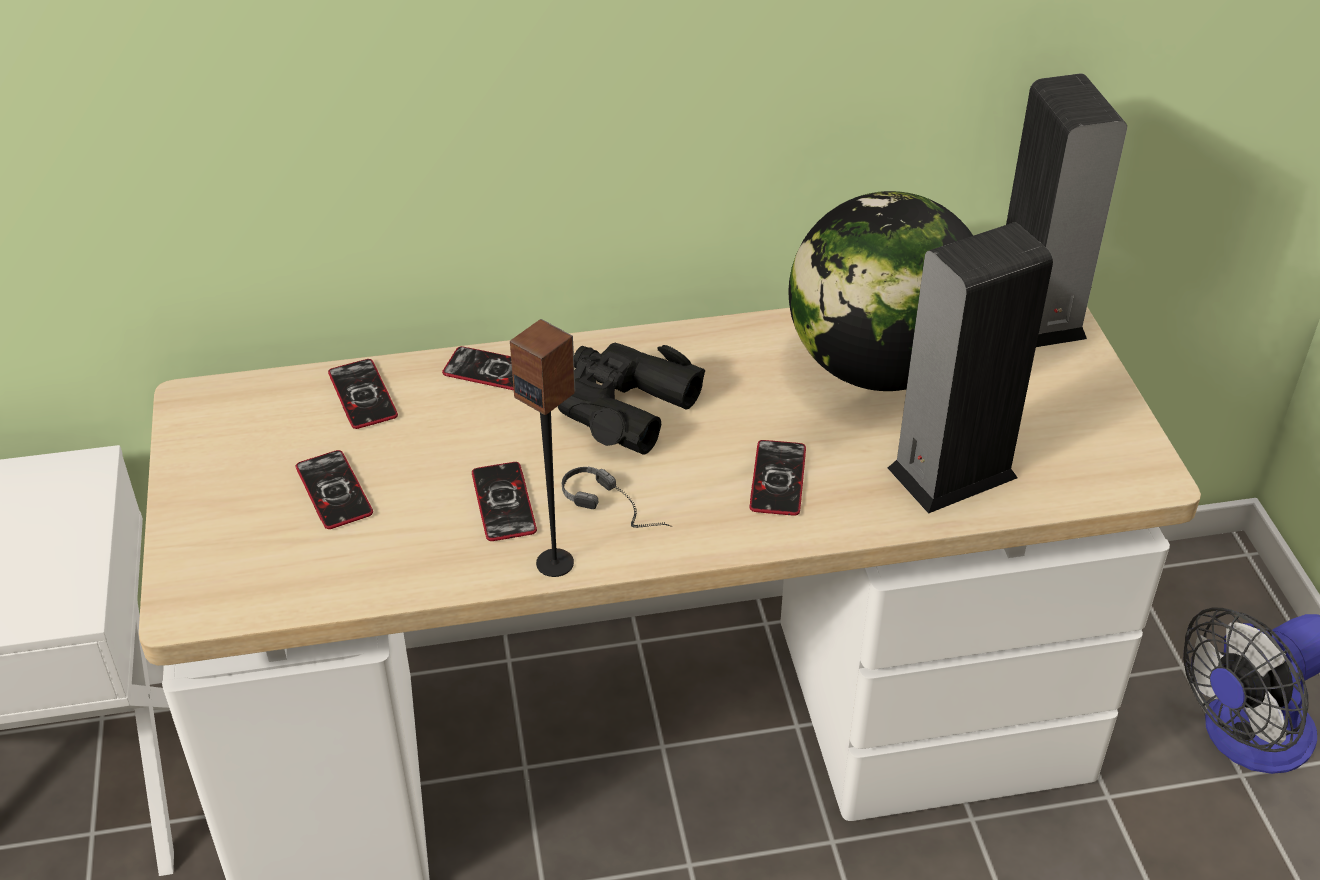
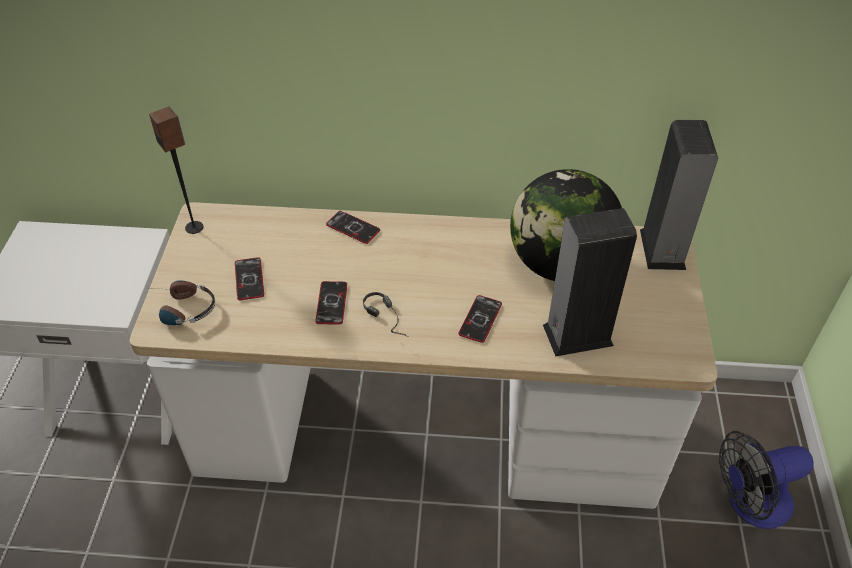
camera: 15 degrees right, 5 degrees up
(218, 567) = (179, 309): none -> headphones
(362, 395) = (282, 229): phone -> none
(555, 562) = (346, 342): speaker -> speaker (194, 227)
(620, 406) = (411, 260): black binoculars -> none

